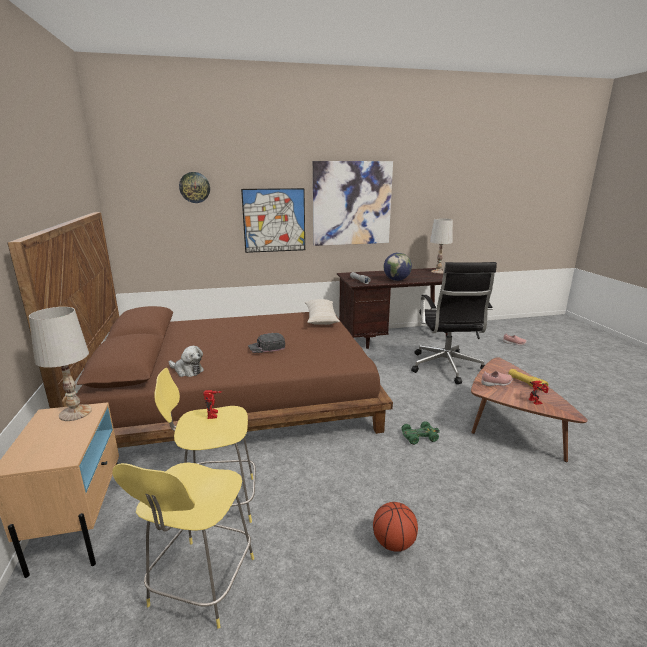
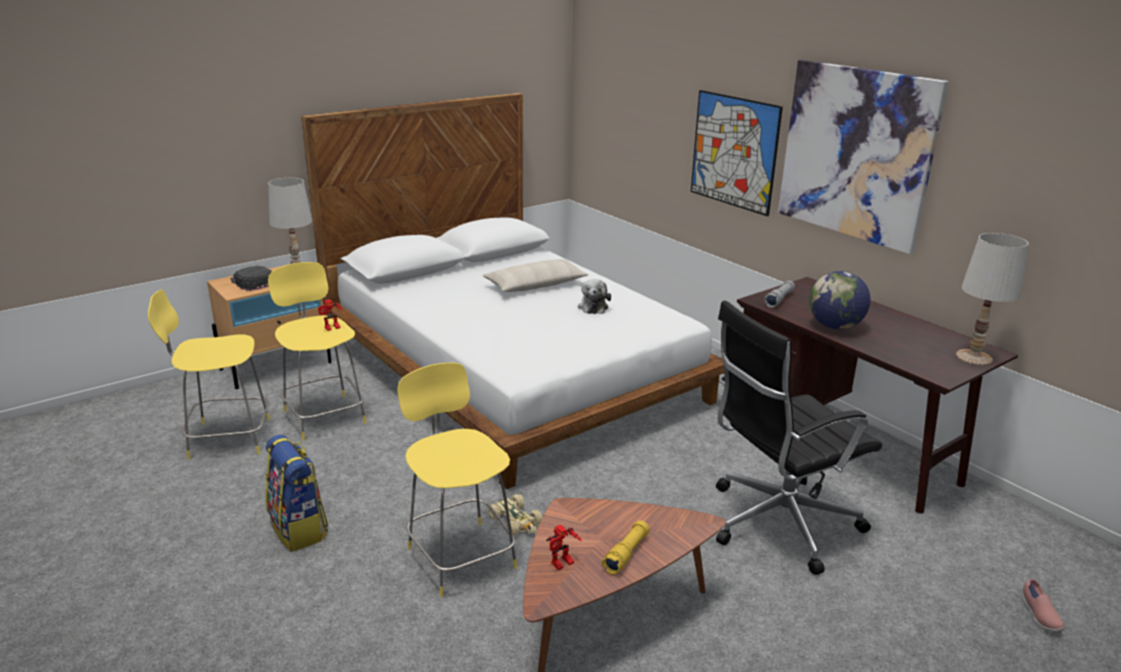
camera: 65 degrees right, 5 degrees up
(187, 371) = (420, 294): plush toy -> plush toy (593, 306)
(194, 187) = (651, 77): wall clock -> none
(237, 397) = (513, 369): brown bed -> white bed
(267, 347) = (508, 313): black cap -> black cap (251, 282)
(321, 318) = (655, 324): beige pillow -> beige pillow (535, 285)
(393, 543) = (299, 529): basketball -> backpack
(420, 436) = (516, 521): green toy car -> beige toy car
(449, 465) = (460, 555): none -> yellow stool
(496, 383) = (601, 521): pink shoe -> none

